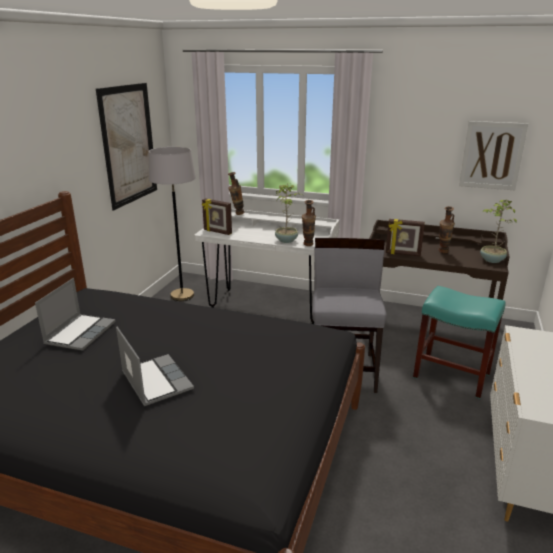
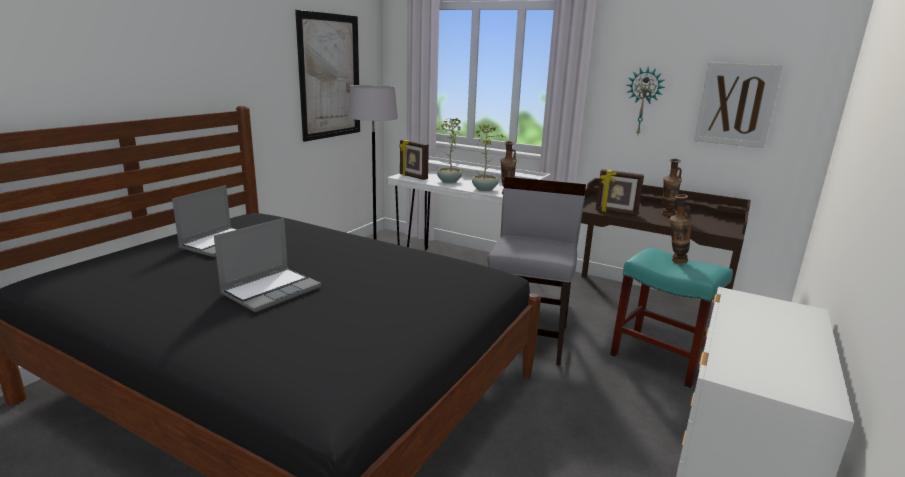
camera: 10 degrees right, 5 degrees down
(155, 381) = (271, 290): laptop -> laptop turned 60 degrees clockwise
(236, 214) = (439, 162): vase -> vase (674, 261)
(415, 154) = (643, 101): none -> wall clock
(491, 260) = (725, 227): potted plant -> potted plant (448, 181)

